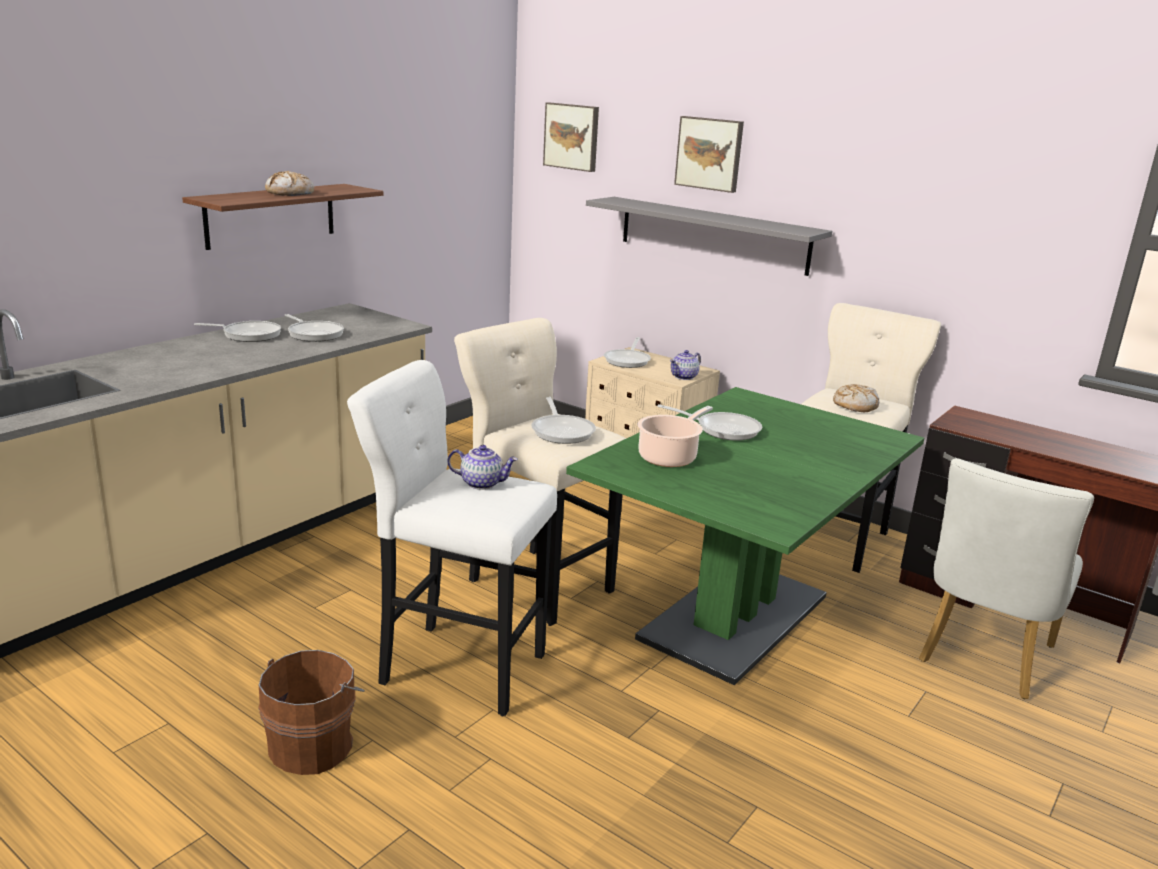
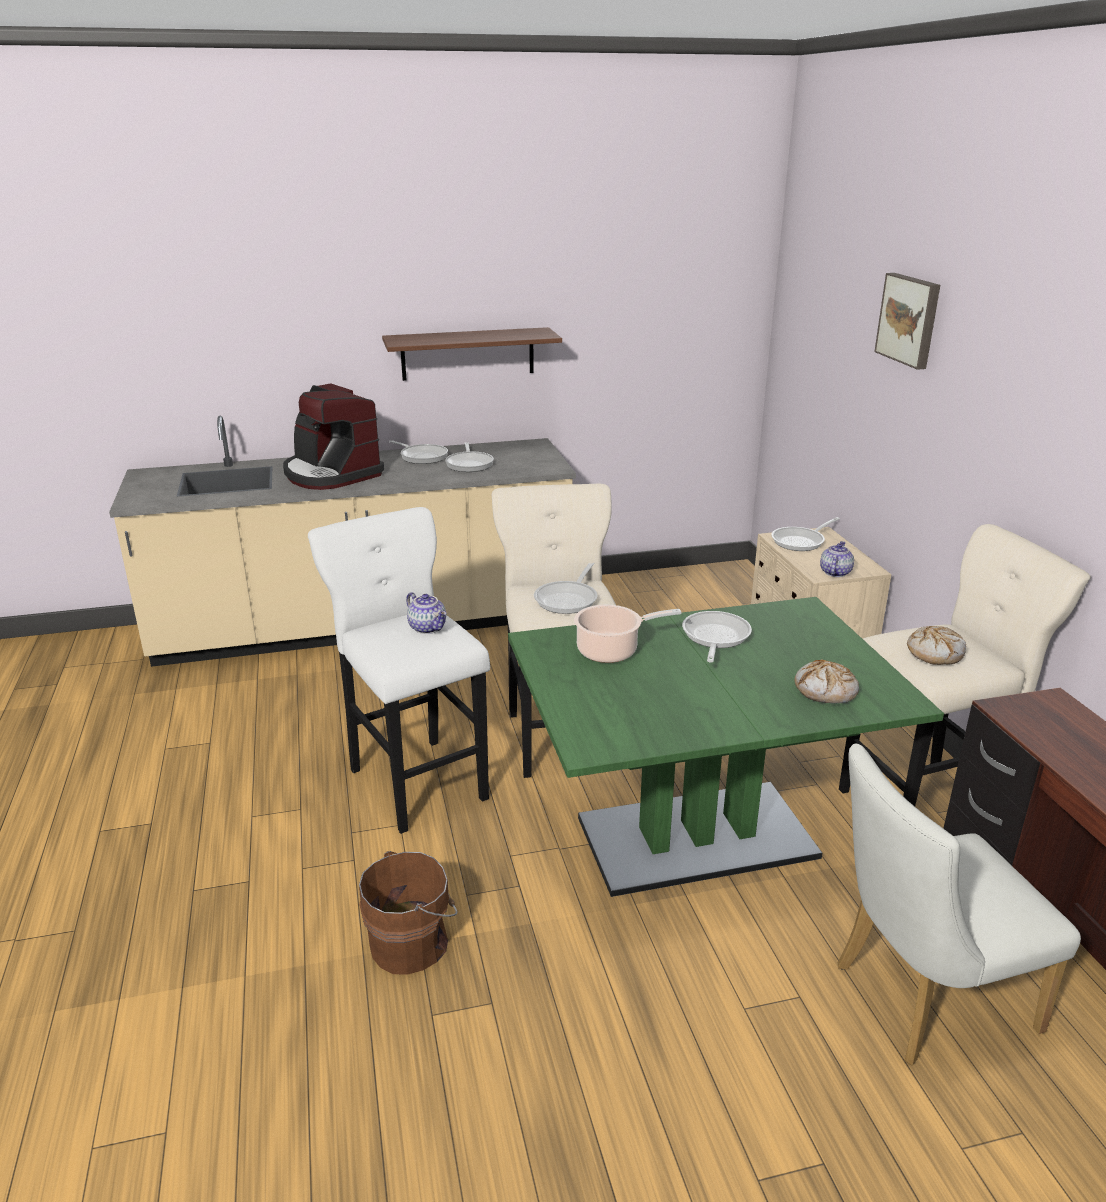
camera: 40 degrees right, 5 degrees up
(171, 365) = (331, 474): none -> coffee machine
(290, 193) = (472, 336): bread -> bread (826, 690)
(314, 744) = (265, 795): brown bucket -> brown bucket (412, 942)
(572, 136) = (812, 286): picture -> none
(684, 377) = (834, 572): teapot -> teapot turned 120 degrees clockwise
(713, 235) = (903, 416): grey shelf -> none
(722, 429) = (714, 638): frying pan -> frying pan turned 135 degrees counterclockwise

